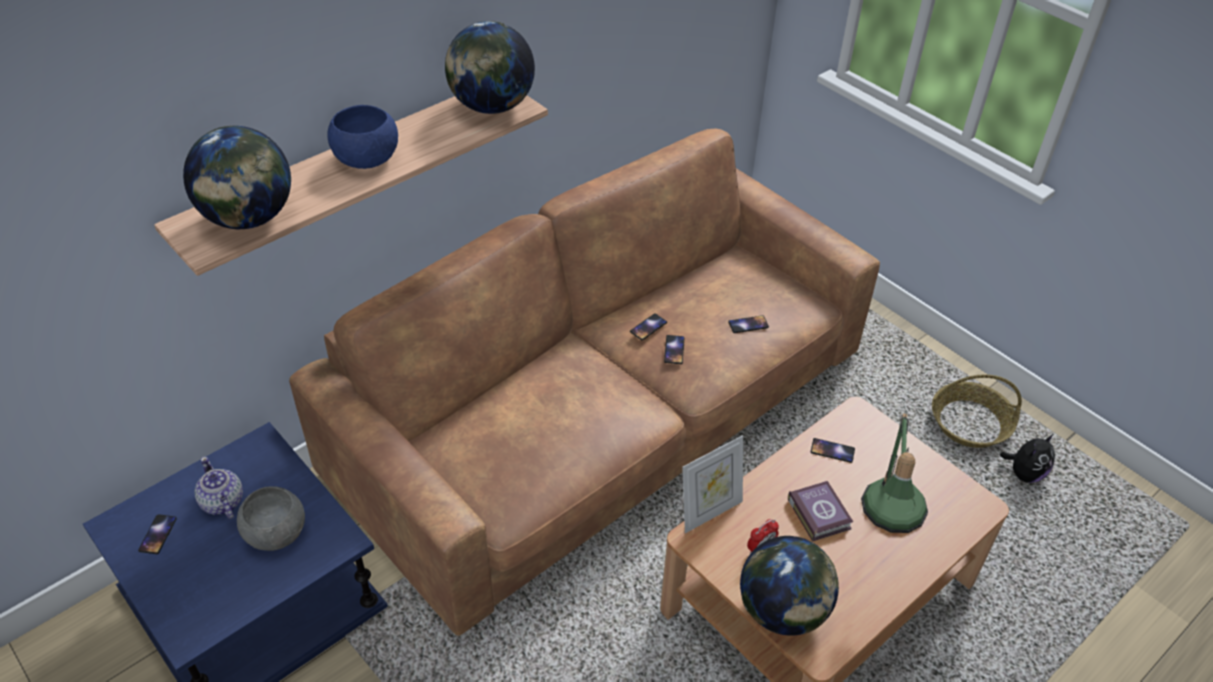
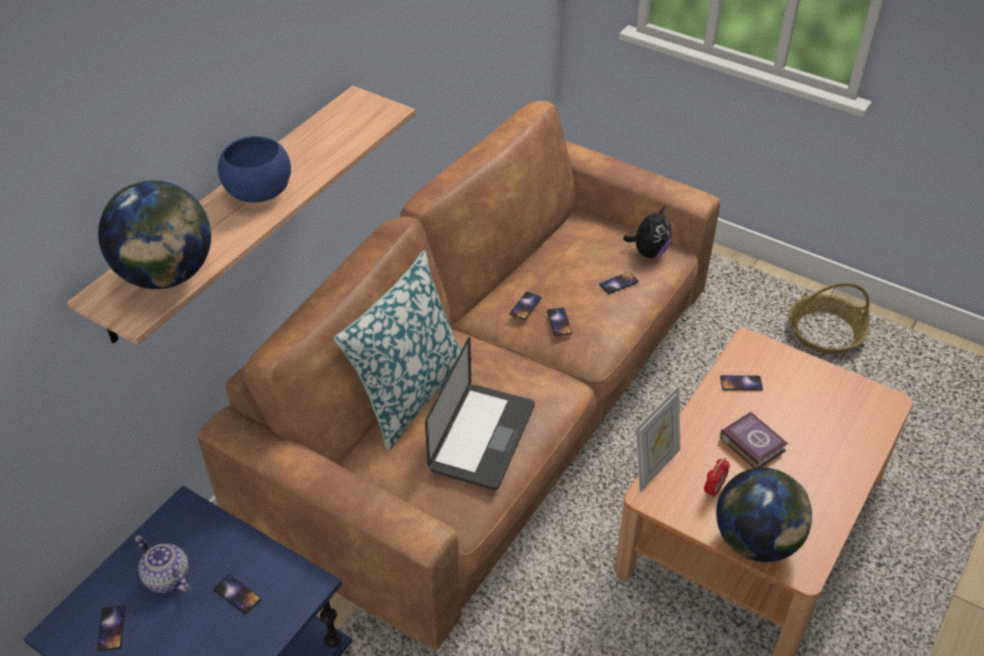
camera: 15 degrees left, 0 degrees up
(276, 532) = (237, 594): grey bowl -> phone
(492, 107) = (359, 116): globe -> none
(505, 386) = (409, 394): none -> pillow
(554, 443) = (482, 437): none -> laptop
(890, 515) = (814, 430): table lamp -> none
(1024, 473) = (887, 367): plush toy -> plush toy (648, 252)

